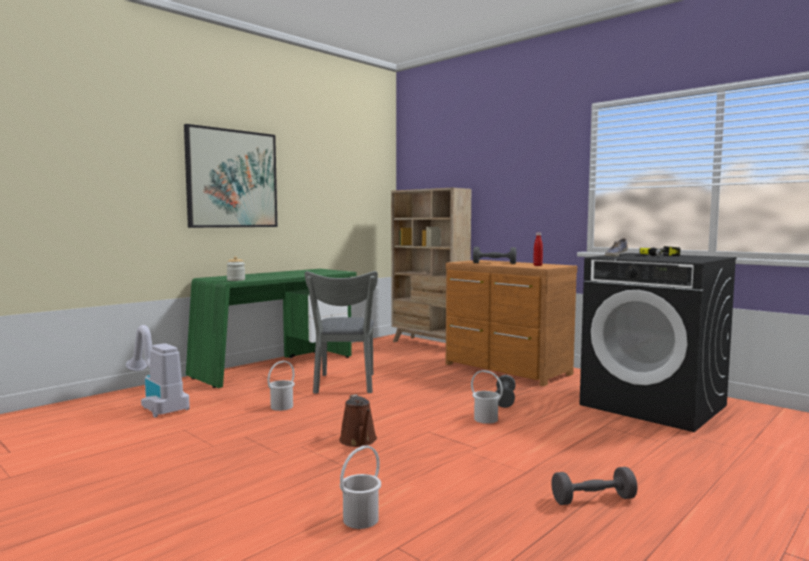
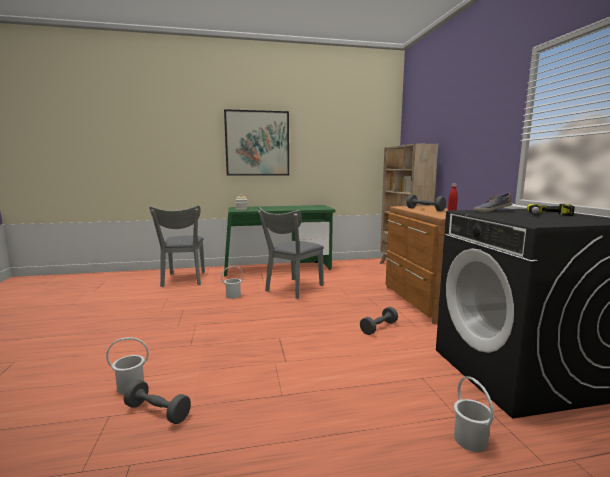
camera: 35 degrees right, 5 degrees up
(157, 405) = (183, 280): vacuum cleaner -> grey chair
(359, 441) = (228, 331): brown watering can -> none
(485, 419) = (334, 340): white bucket -> white bucket (470, 440)
(593, 500) = (284, 443): grey dumbbell -> grey dumbbell (158, 412)

